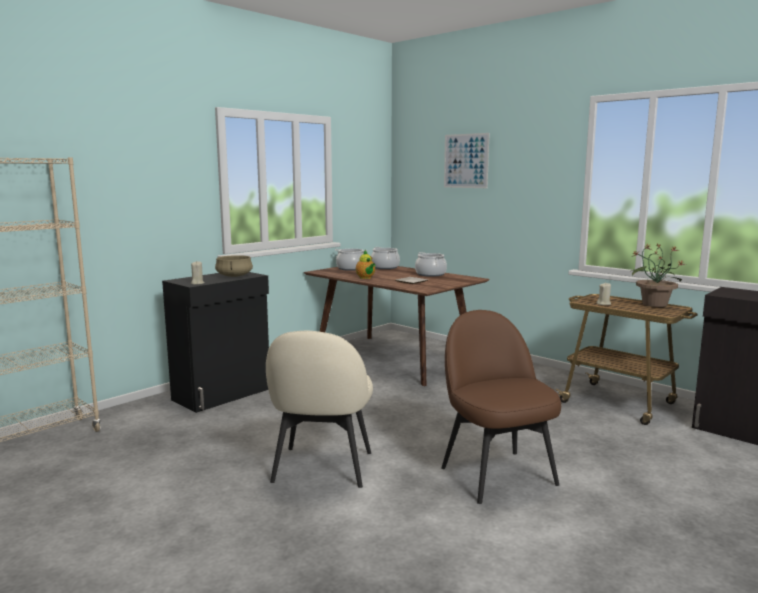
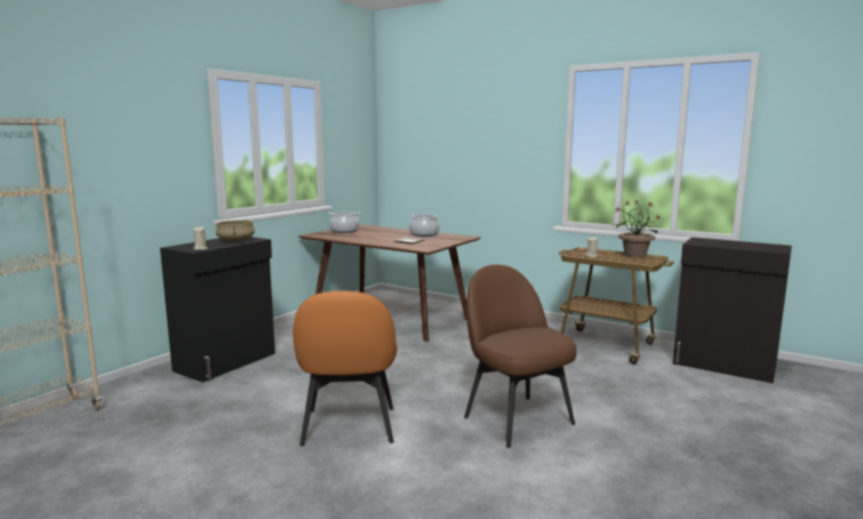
camera: 10 degrees left, 0 degrees up
(322, 468) = (349, 428): beige chair -> orange chair
(366, 278) = (363, 239): teapot -> none
(384, 267) = (377, 229): cooking pot -> none
(466, 161) = (452, 125): picture -> none

